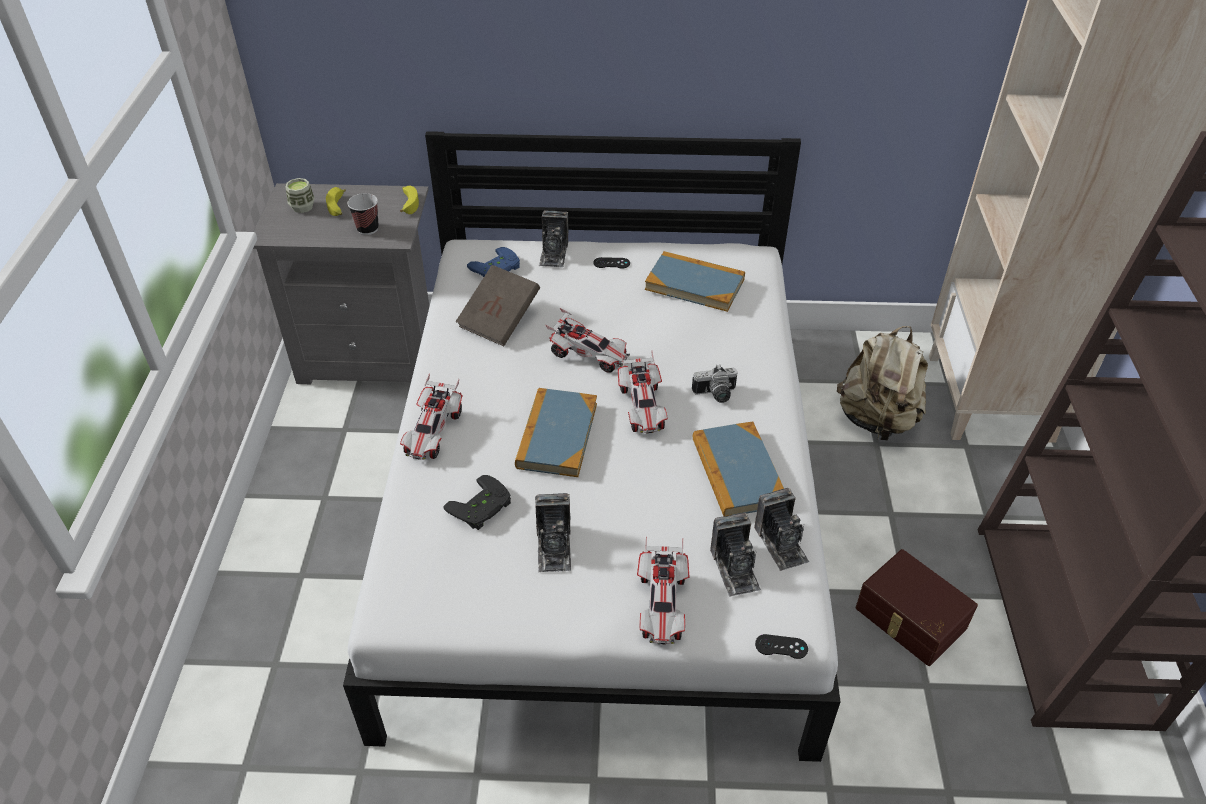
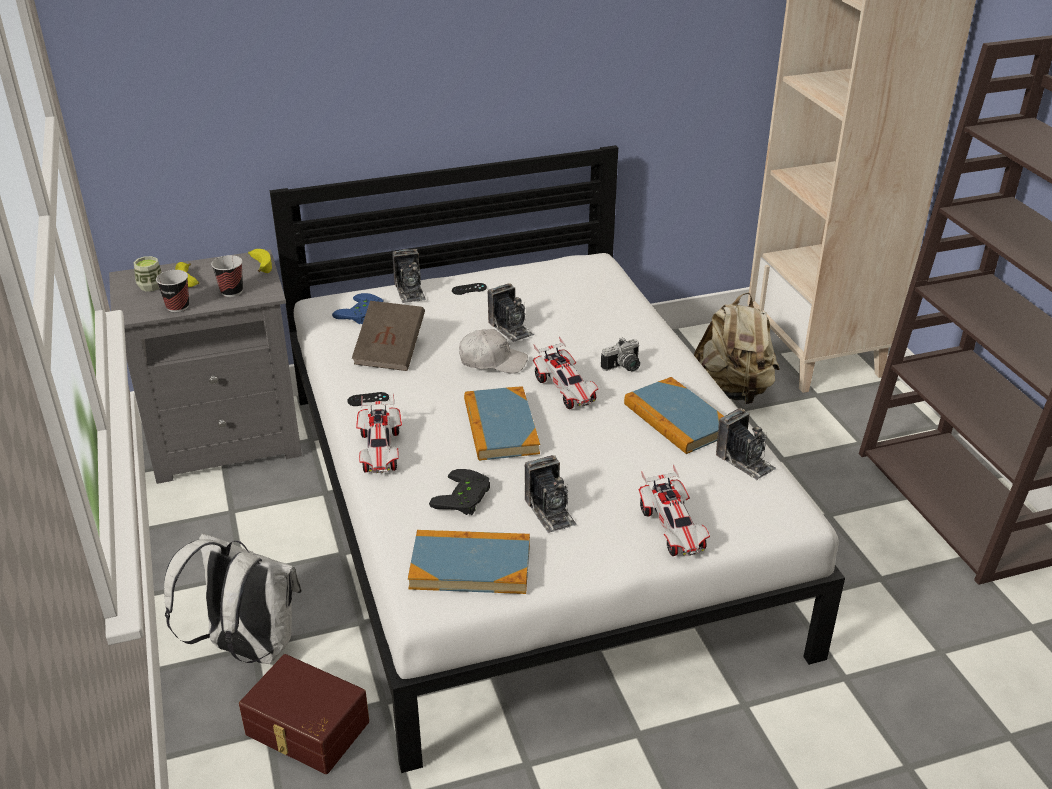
camera: 20 degrees left, 10 degrees down
(295, 575) = (247, 648): none -> white backpack
(313, 236) = (178, 307): none -> cup
(589, 355) = (492, 361): toy car -> white cap
(694, 284) = (556, 290): book -> book (470, 566)
(735, 568) = (717, 488): camera -> camera (510, 328)
(781, 646) = (790, 533): black game controller -> black game controller (368, 399)
(909, 619) = (840, 533): brown storage box -> brown storage box (306, 730)

